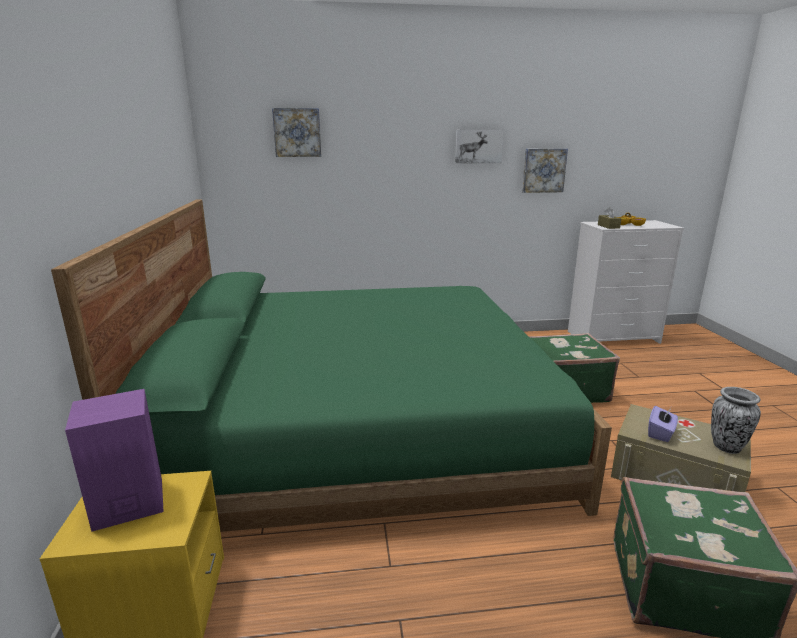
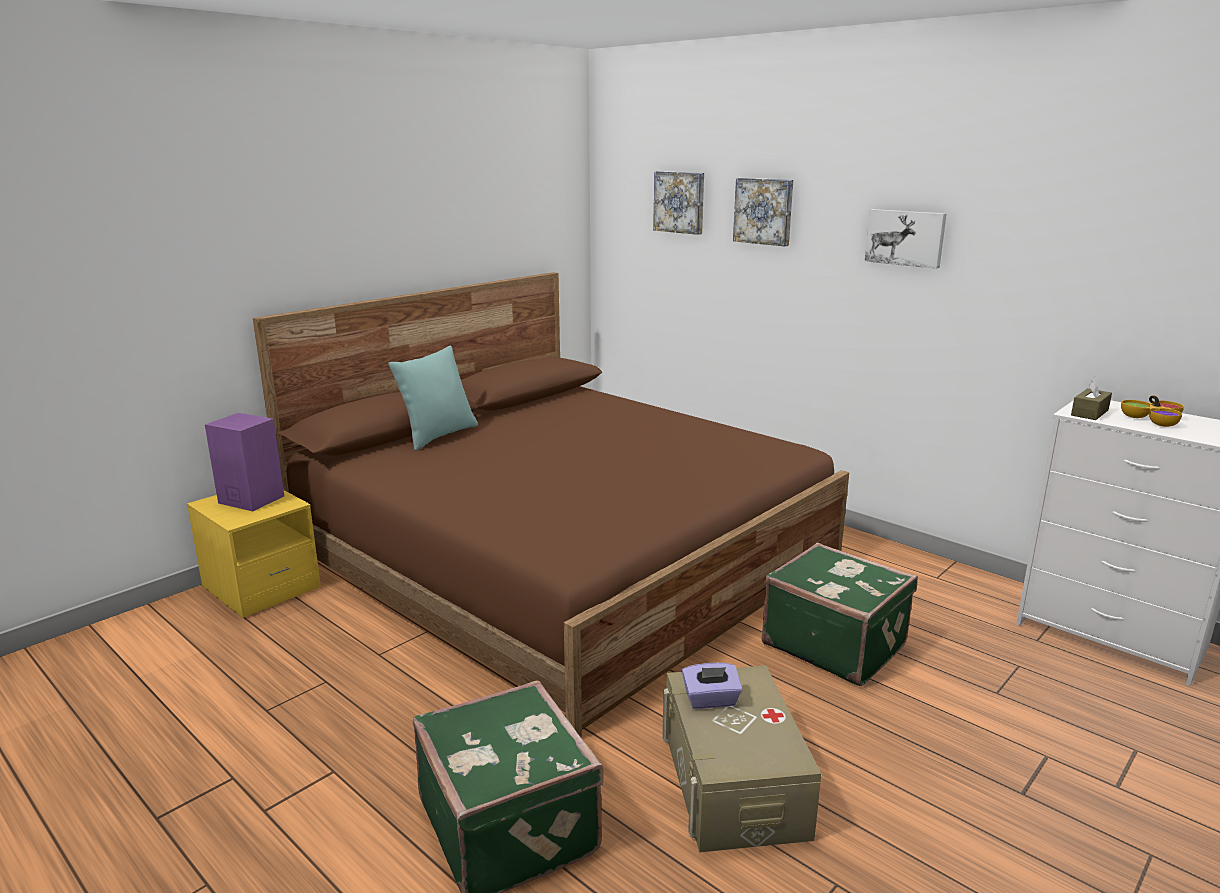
camera: 50 degrees right, 0 degrees up
(244, 357) = (438, 436): none -> turquoise pillow
(358, 420) = (563, 556): green bed -> brown bed
(543, 170) = (1018, 289): picture -> picture (764, 211)
(726, 447) = (747, 756): vase -> none

